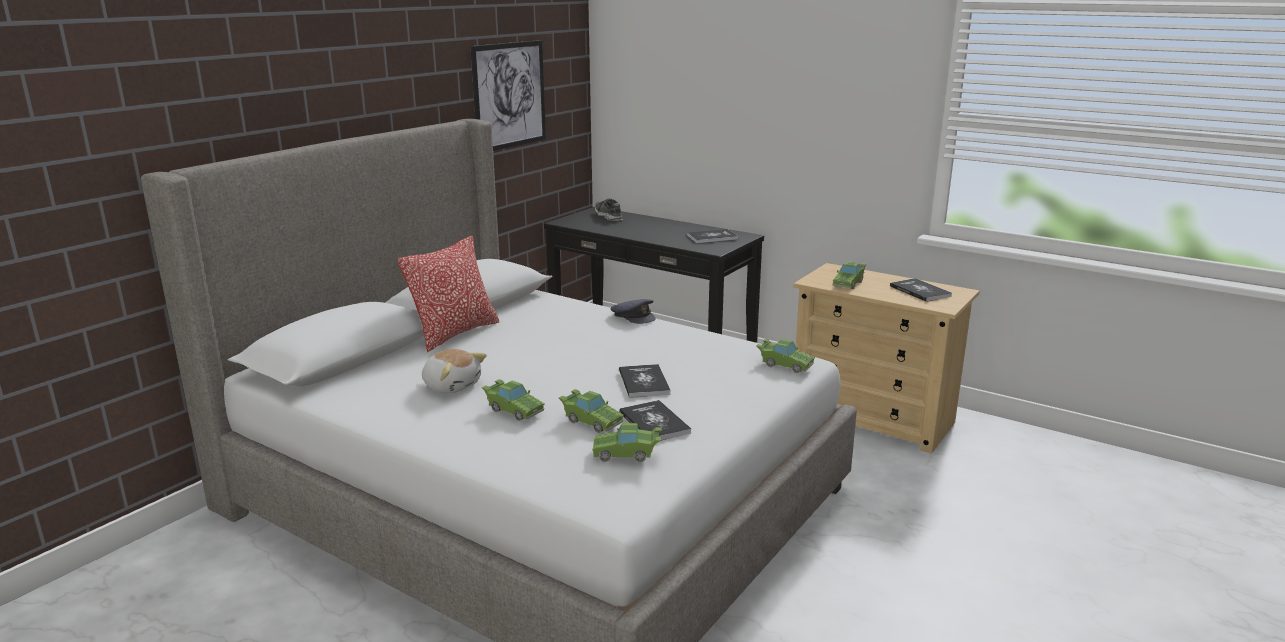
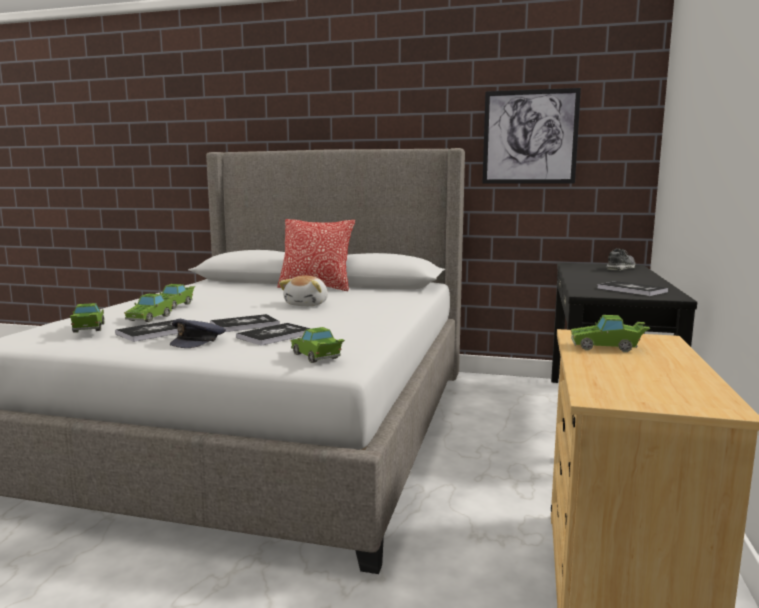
camera: 70 degrees right, 10 degrees down
(452, 385) = (220, 295): plush toy -> plush toy (307, 304)
(634, 316) = (402, 311): grey cap -> grey cap (198, 341)
(784, 365) = (317, 357): green toy car -> green toy car turned 135 degrees clockwise
(920, 291) = (654, 381): book -> book (275, 335)

